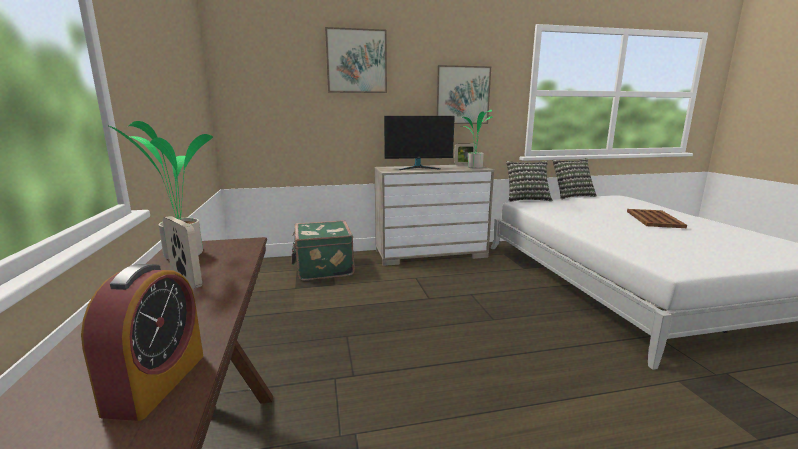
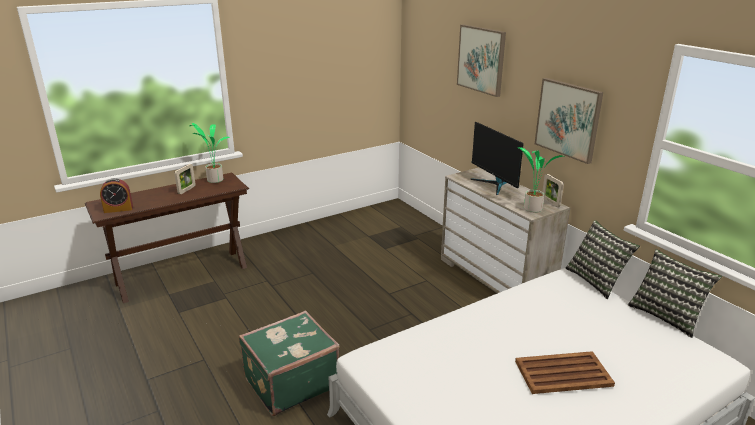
camera: 70 degrees right, 10 degrees up
(323, 268) = (412, 235): green suitcase -> green suitcase (290, 382)

